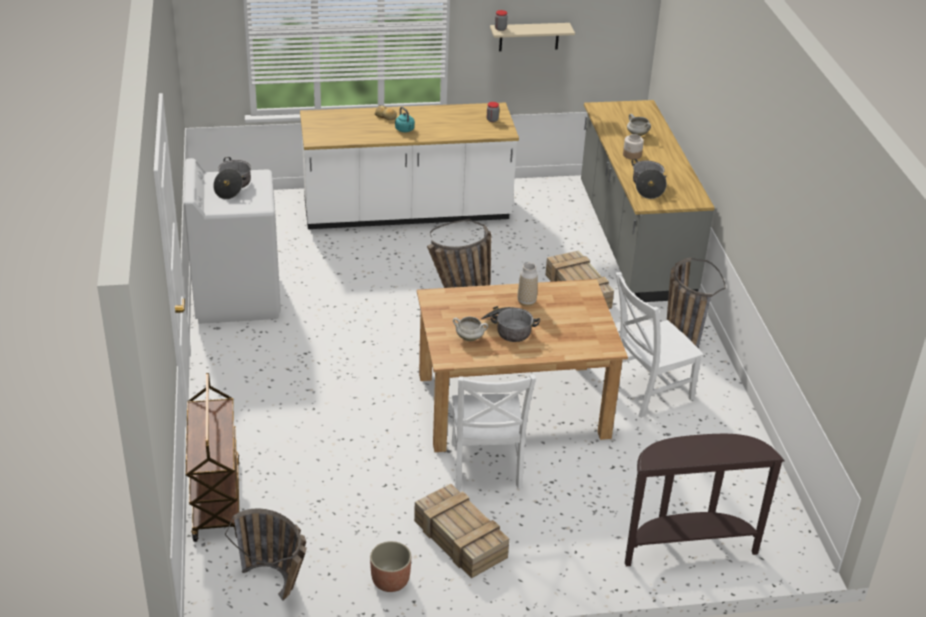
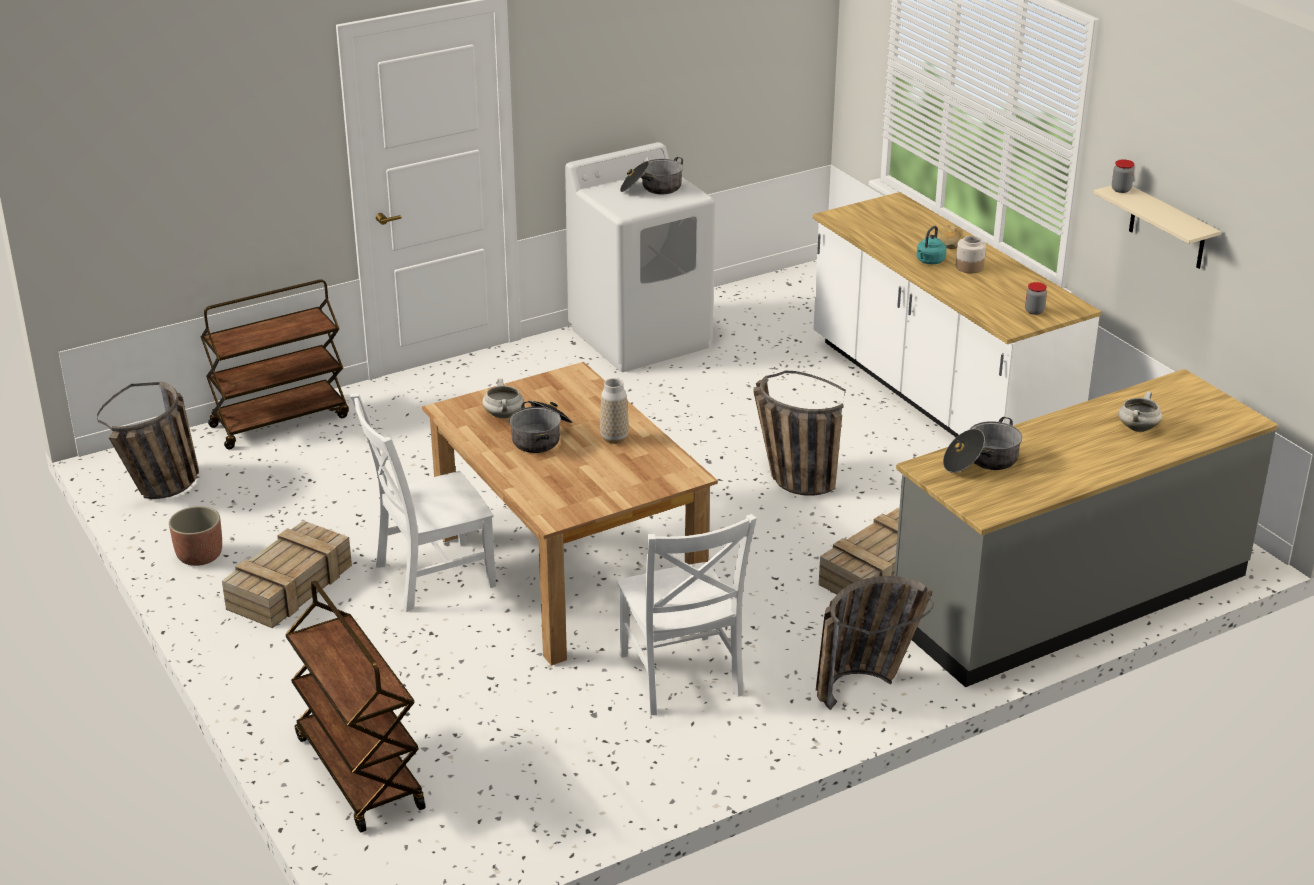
camera: 70 degrees right, 5 degrees down
(632, 155) = (1064, 434): jar -> jar (969, 267)
(647, 391) = (681, 678): white chair -> white chair turned 150 degrees counterclockwise
(686, 547) = (358, 771): brown console table -> brown cart

